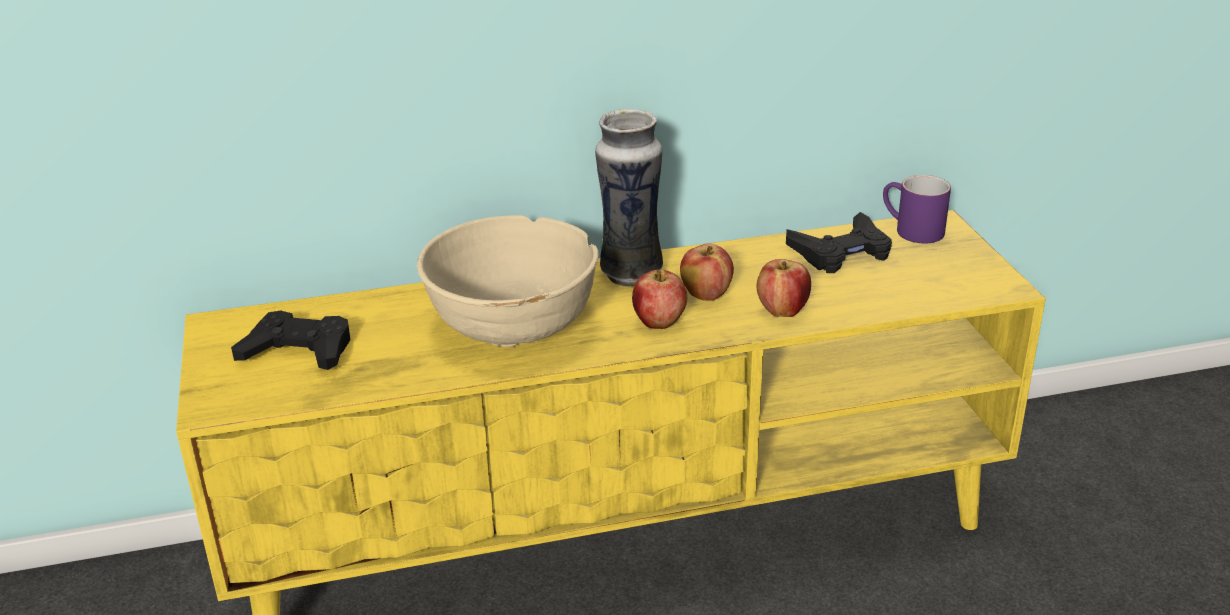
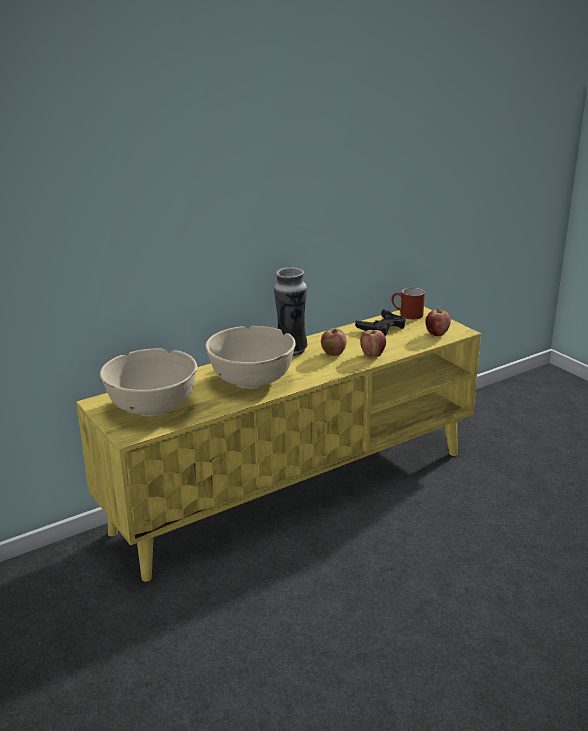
camera: 20 degrees left, 5 degrees down
(298, 351) = (152, 407): black game controller -> beige bowl
(659, 323) = (320, 368): apple -> apple (437, 334)
(910, 230) = (406, 315): purple mug -> red mug

